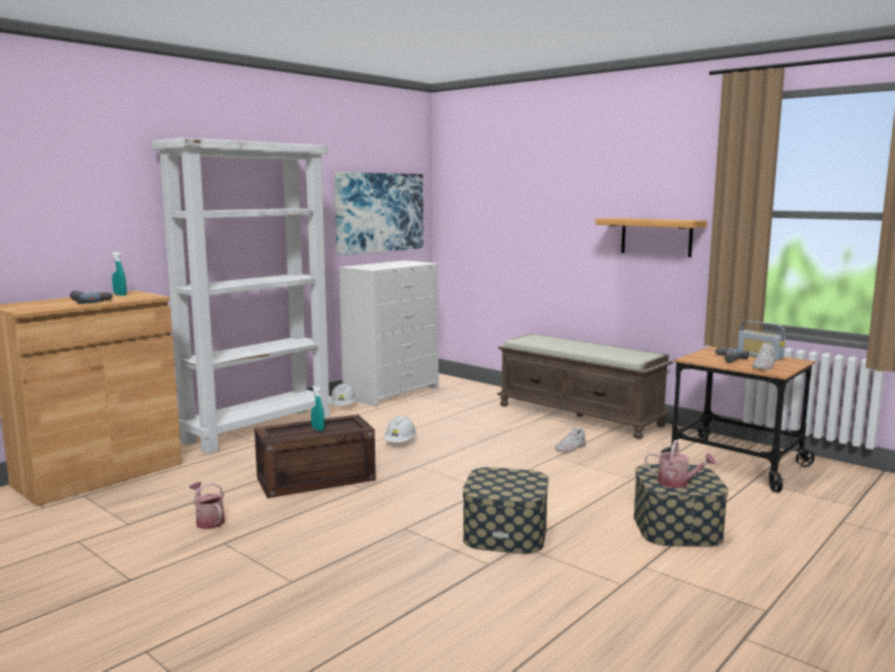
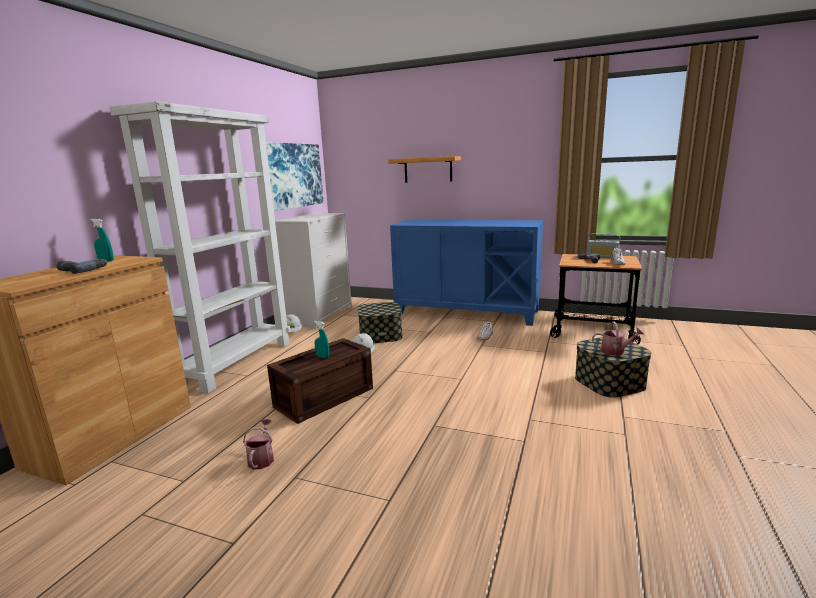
camera: 20 degrees left, 5 degrees up
(208, 521) = (262, 458): watering can -> watering can turned 60 degrees clockwise
(505, 533) = (509, 412): storage box -> storage box (380, 335)
(580, 415) = (466, 312): brown bench -> blue cabinet
(656, 237) = (512, 181): shelf -> shelf (428, 170)

